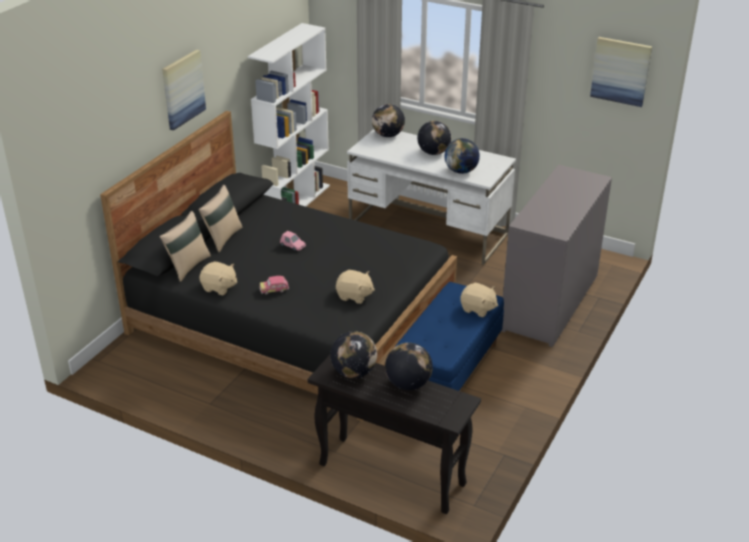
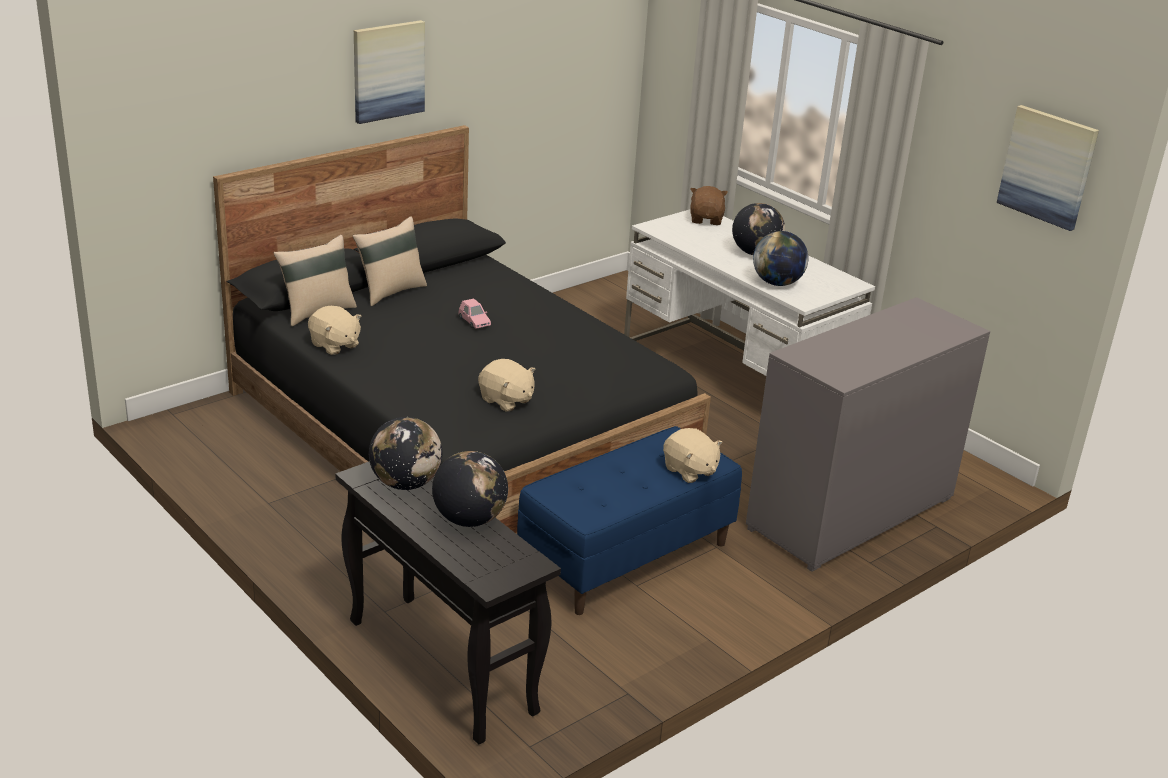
camera: 20 degrees right, 5 degrees down
(274, 290) = (403, 365): toy car -> none
(295, 202) = (572, 298): white bookcase -> none
(388, 135) = (706, 220): globe -> brown plush toy

